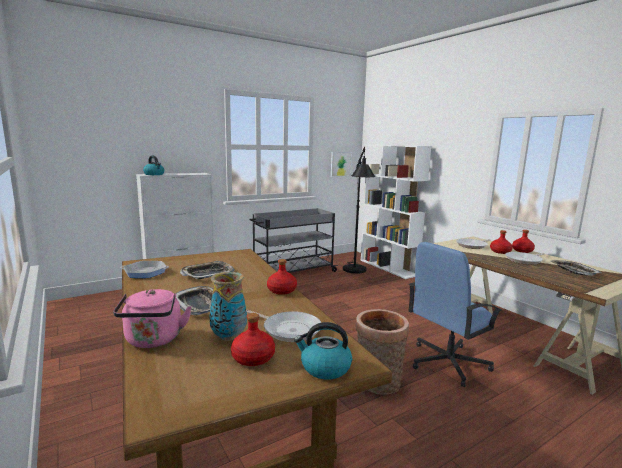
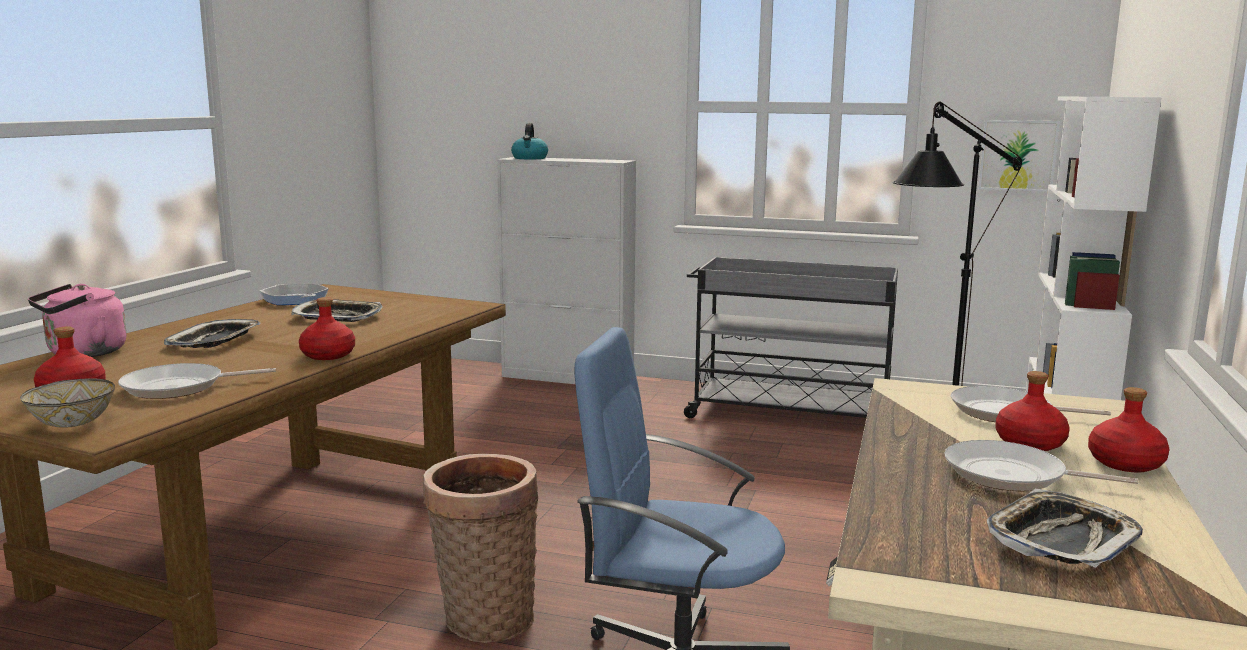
camera: 50 degrees right, 0 degrees up
(228, 337) = (124, 372): vase -> none
(289, 329) = (179, 387): frying pan -> frying pan turned 75 degrees clockwise
(324, 368) = (72, 423): kettle -> bowl

